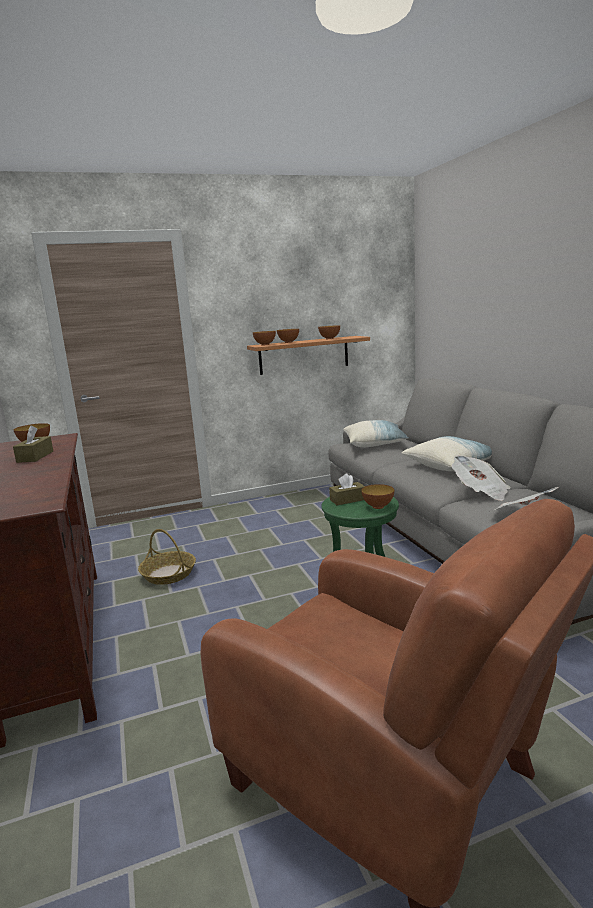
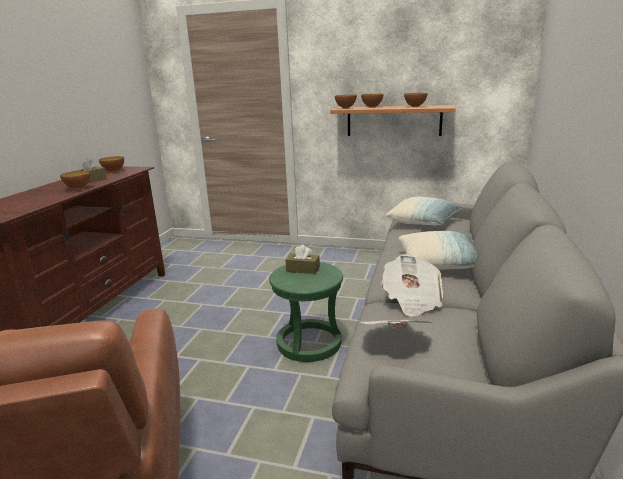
camera: 35 degrees right, 5 degrees up
(168, 574) = (200, 288): basket -> none
(378, 507) = (311, 283): bowl -> bowl (78, 188)

